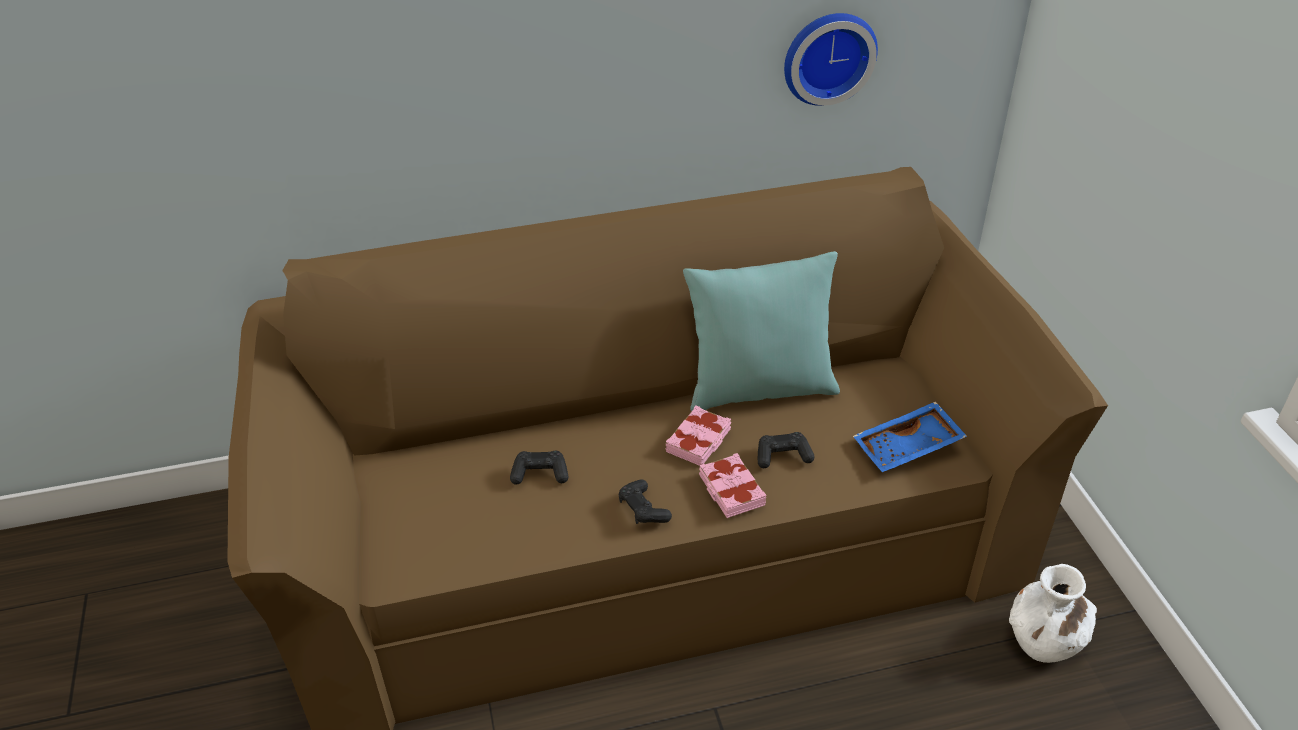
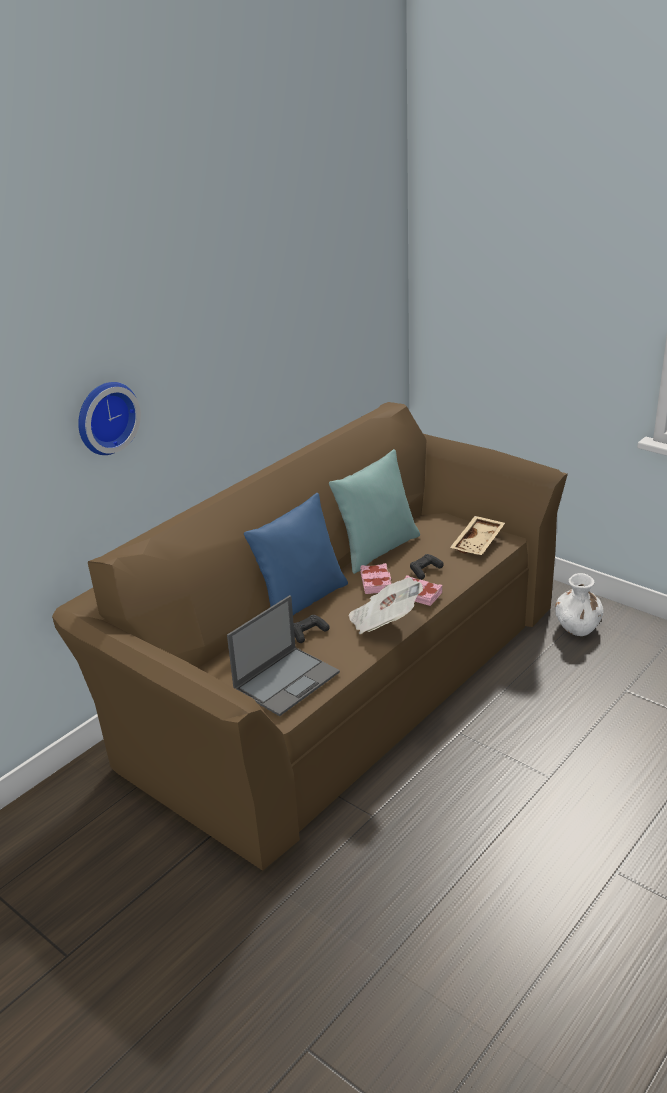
camera: 35 degrees left, 10 degrees down
(445, 530) = (287, 680): none -> laptop
(584, 420) = (301, 601): none -> blue pillow
(643, 509) = (384, 621): black game controller -> newspaper
(827, 56) = (331, 348): wall clock -> wall clock (105, 417)
(908, 448) = (478, 543): blue tray -> beige tray

